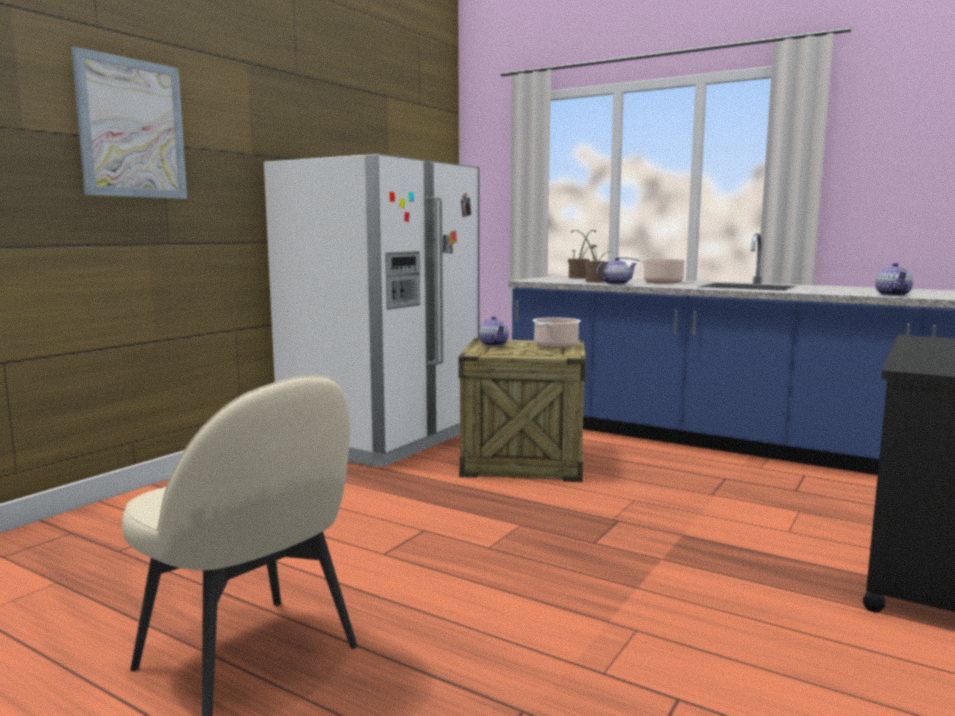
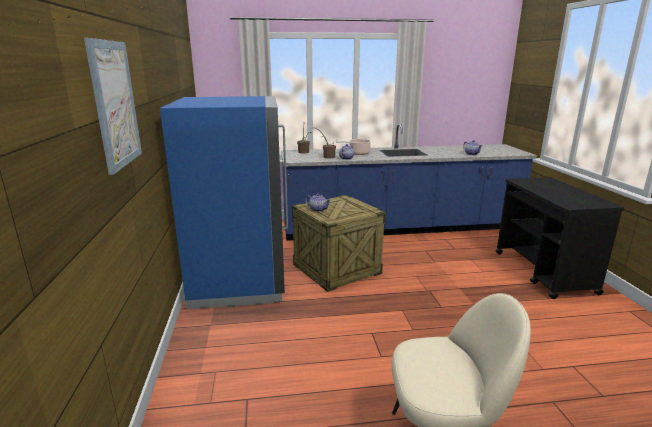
camera: 40 degrees left, 10 degrees up
(382, 438) = (239, 279): white fridge -> blue fridge
(555, 346) = (348, 204): cooking pot -> none

